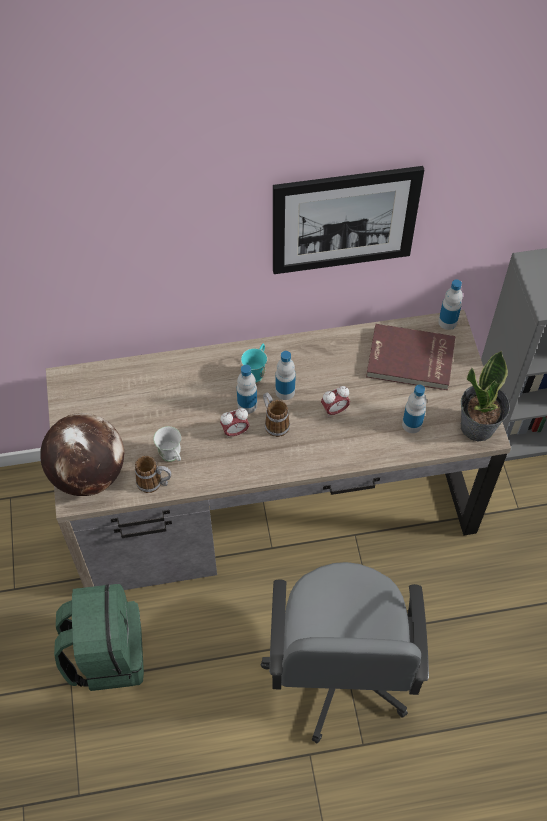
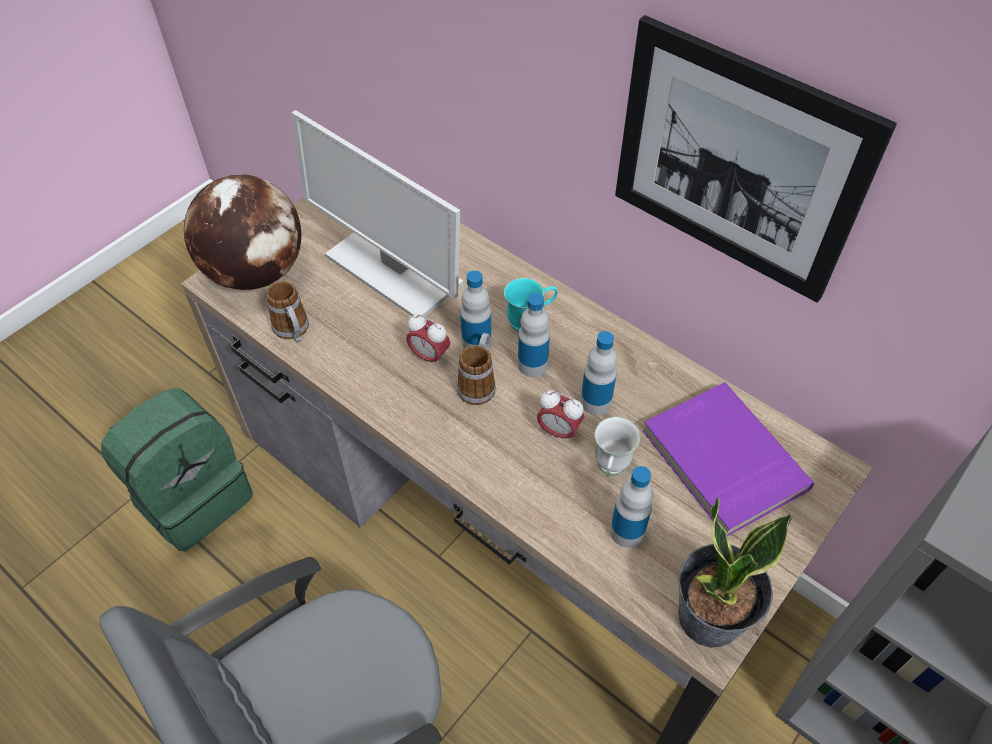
camera: 50 degrees right, 5 degrees down
(156, 408) = (392, 270): none -> monitor
(172, 457) = (341, 325): white mug -> white mug (610, 470)
(410, 360) = (721, 461): red book -> purple book
(447, 322) = (829, 462): bottle -> bottle (595, 402)

